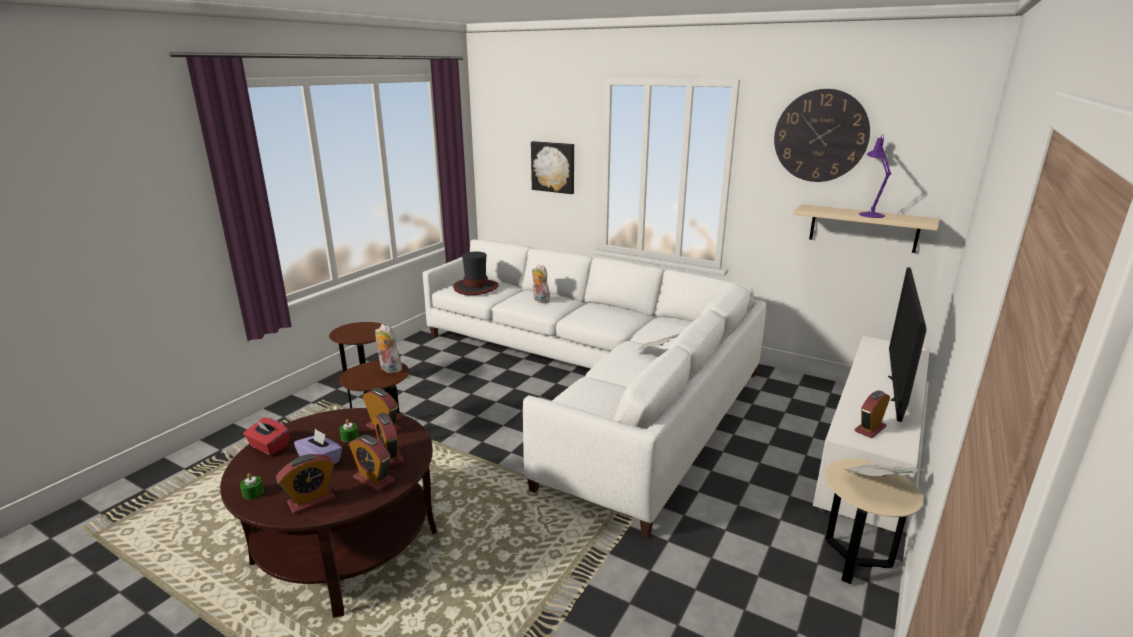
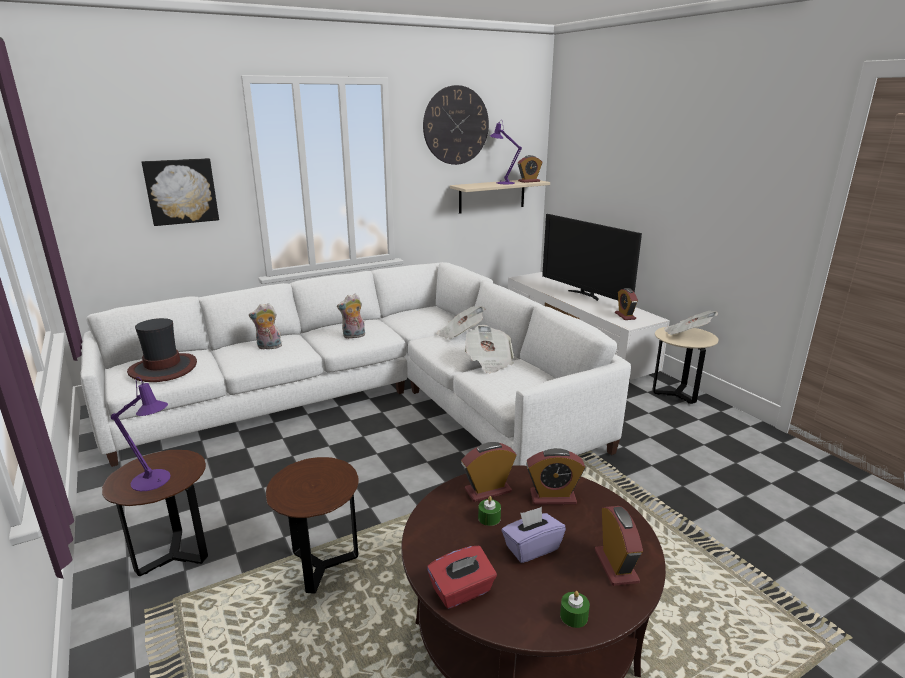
camera: 60 degrees left, 0 degrees up
(353, 334) = (155, 481): none -> purple table lamp
(373, 479) = (594, 515): alarm clock -> alarm clock (529, 181)
(389, 369) = (313, 471): plush toy -> plush toy (353, 336)
(614, 380) = (489, 362): none -> newspaper

